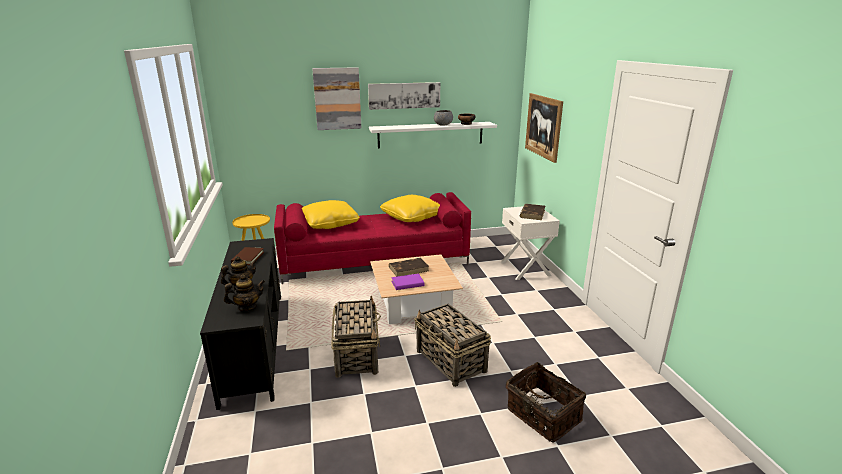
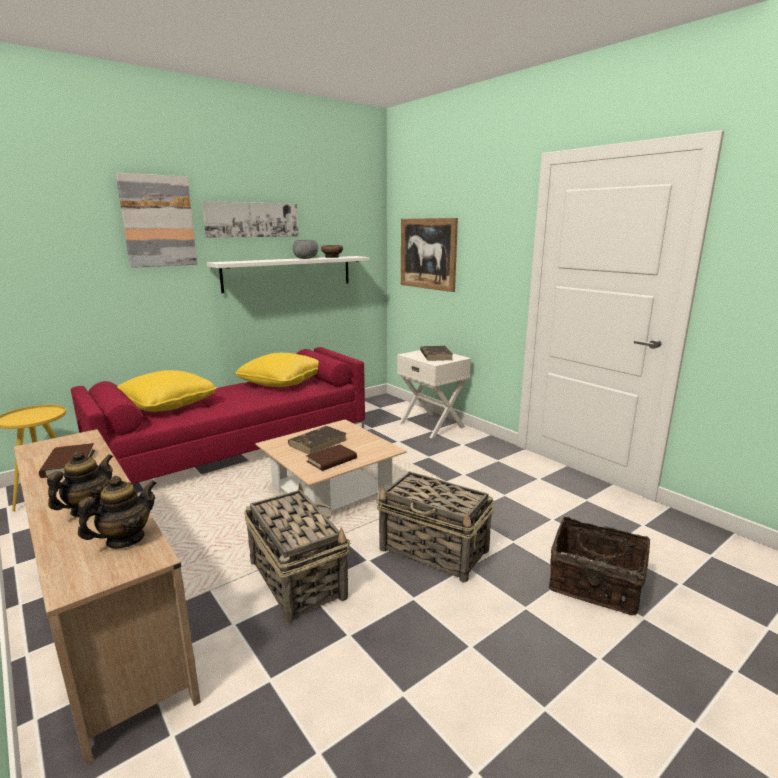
camera: 25 degrees left, 5 degrees down
(254, 343) = (104, 611): black tv stand -> beige tv stand
(407, 283) = (331, 460): purple book -> brown book

